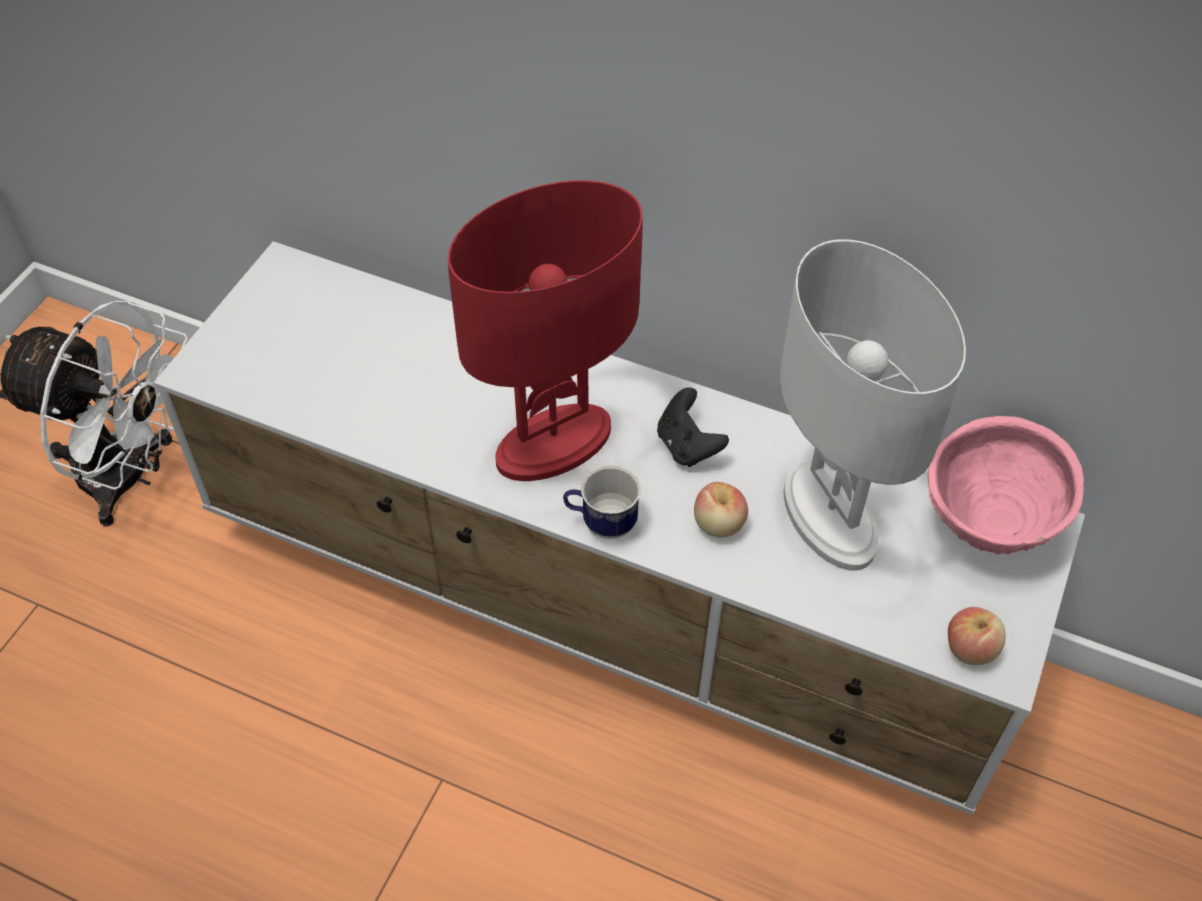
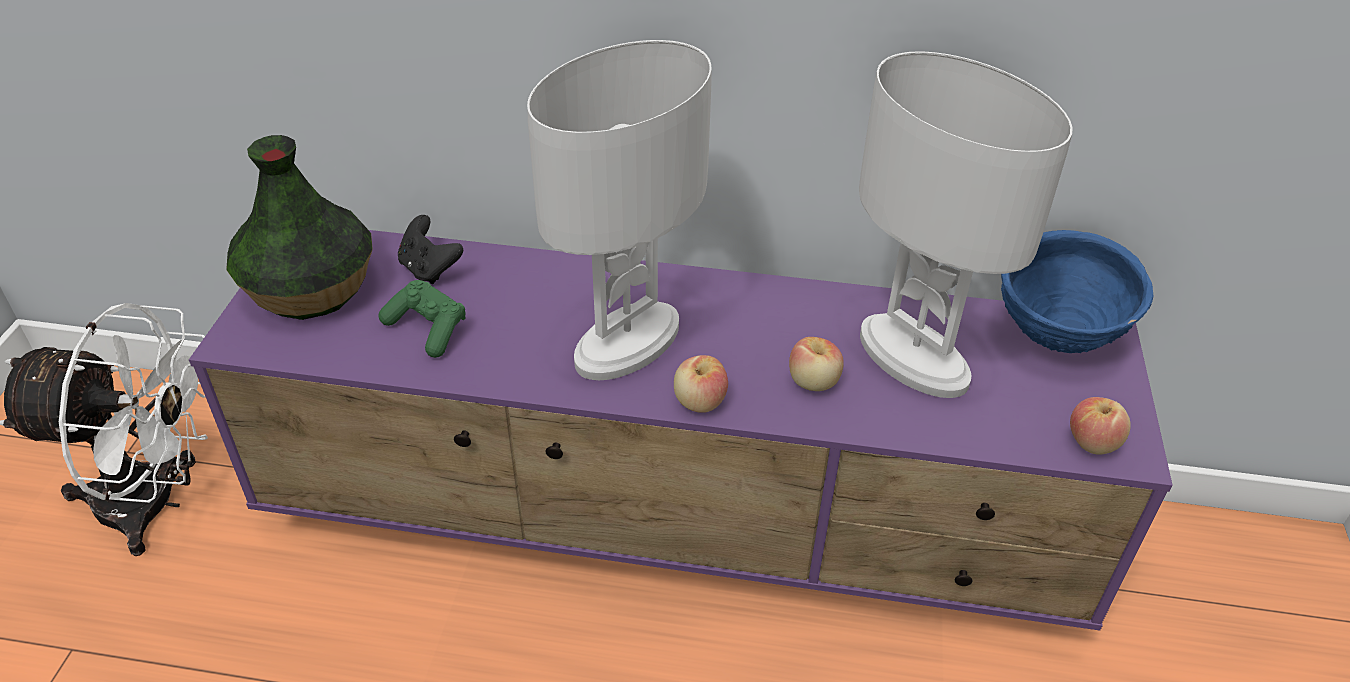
camera: 15 degrees left, 10 degrees down
(274, 327) = (309, 290): none -> vase
(372, 391) = (428, 329): none -> green game controller
(553, 443) = (627, 342): red table lamp -> white table lamp
(601, 523) = (699, 402): mug -> apple
(604, 605) = (676, 526): white tv stand -> purple tv stand
(687, 446) = (757, 322): black game controller -> black game controller (430, 269)
(987, 525) = (1056, 338): pink bowl -> blue bowl

